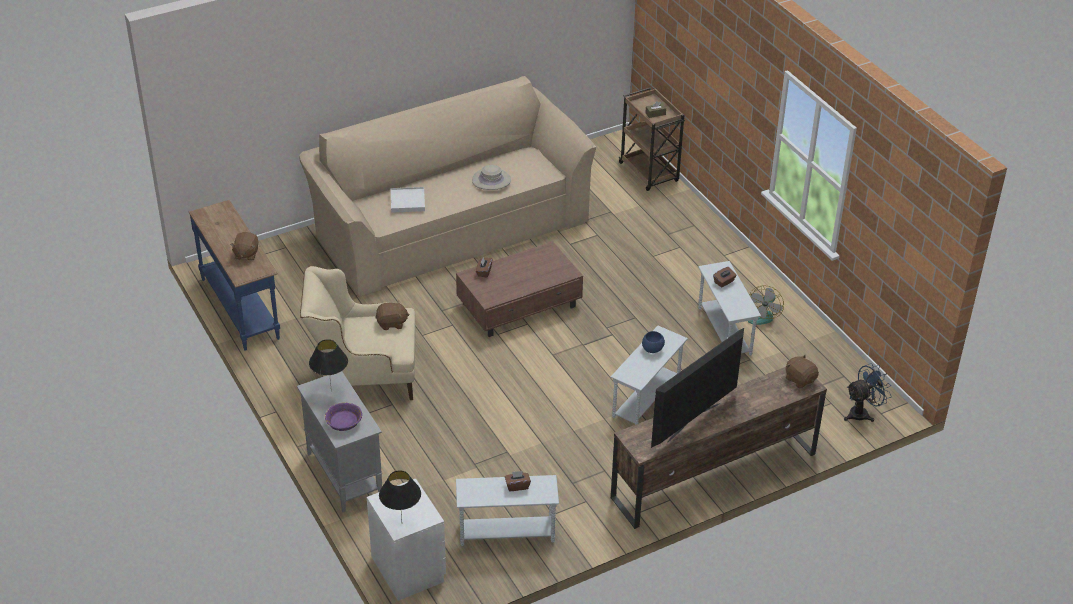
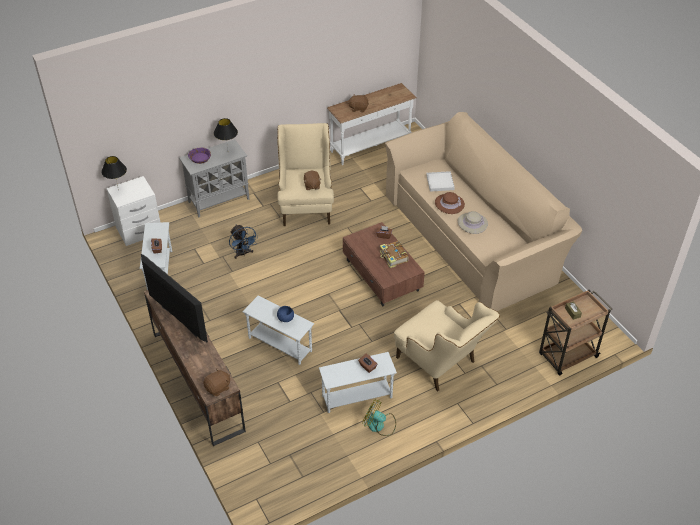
camera: 90 degrees right, 5 degrees up
(241, 308) = (371, 147): blue console table -> white console table
(453, 196) = (449, 204): none -> brown hat
(526, 265) = (393, 257): none -> book
(668, 263) = (441, 364): none -> beige armchair
(862, 413) = (257, 485): blue fan -> blue fan (243, 254)

